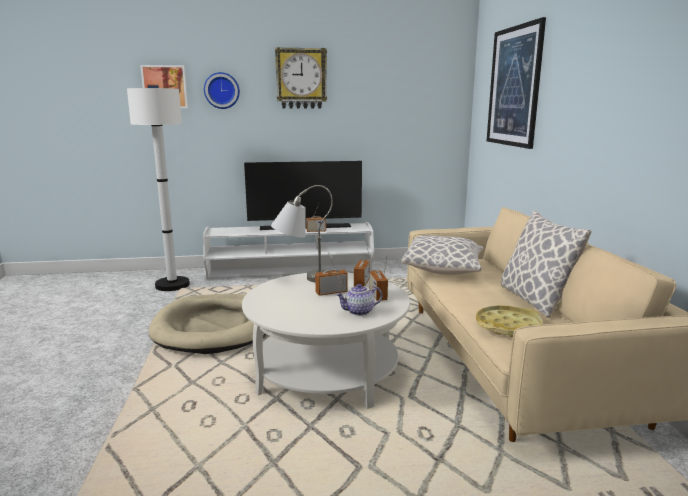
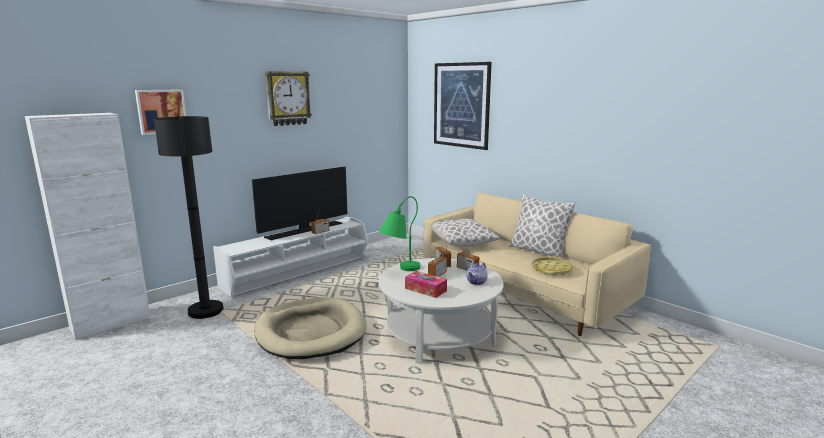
camera: 35 degrees left, 0 degrees up
(104, 277) = (111, 323): none -> white cabinet
(172, 285) = (205, 311): white floor lamp -> black floor lamp
(222, 90) = (218, 112): wall clock -> none
(287, 303) = (425, 289): none -> tissue box
(301, 279) = (399, 271): grey table lamp -> green table lamp

